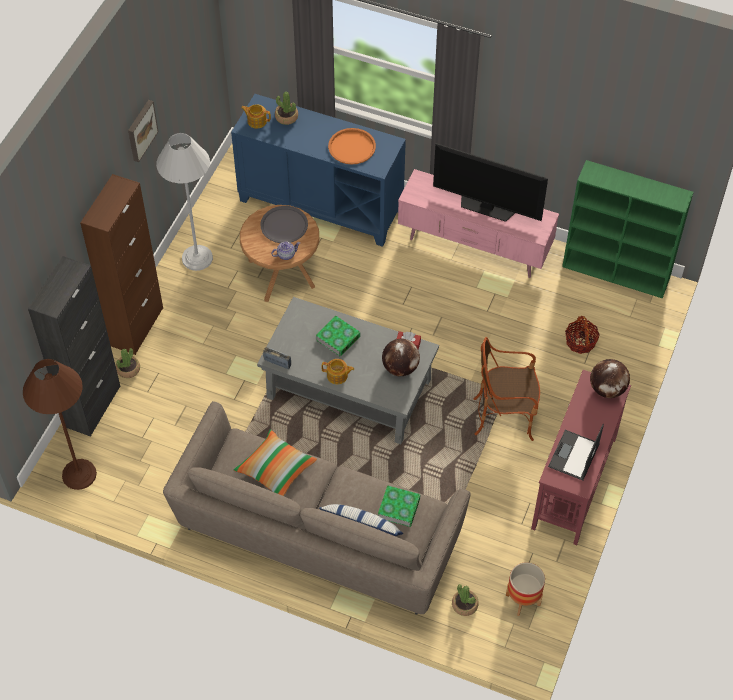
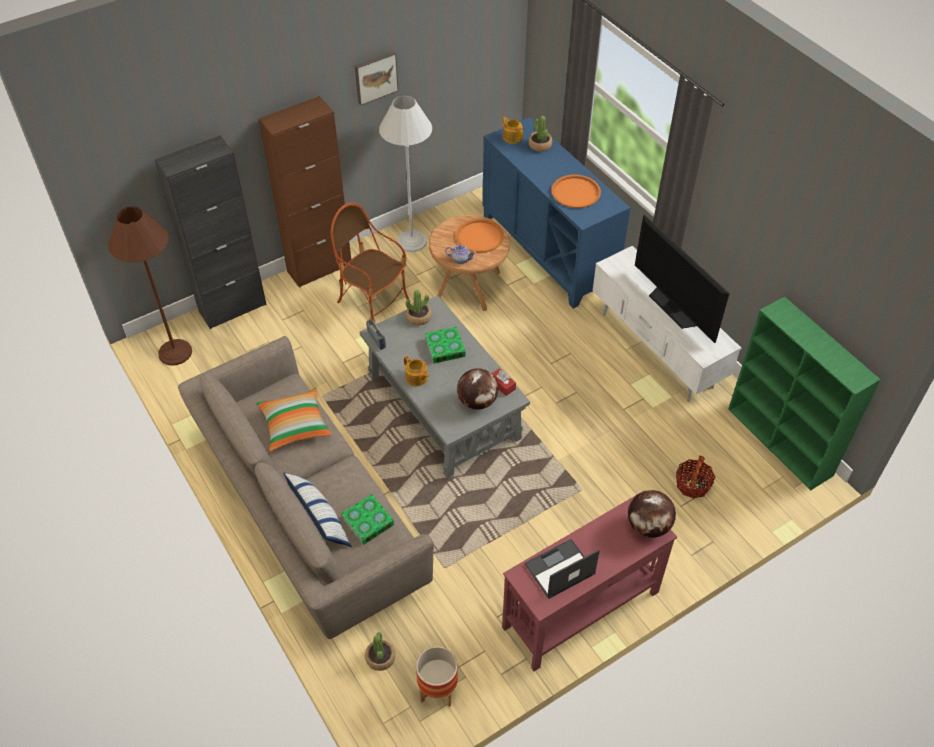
camera: 35 degrees right, 5 degrees down
(128, 369) = (284, 295): potted plant -> potted plant (418, 317)
(284, 225) = (479, 236): grey tray -> orange tray
(474, 248) = (655, 351): pink tv stand -> white tv stand
(504, 416) = (562, 509): armchair -> armchair (373, 302)

